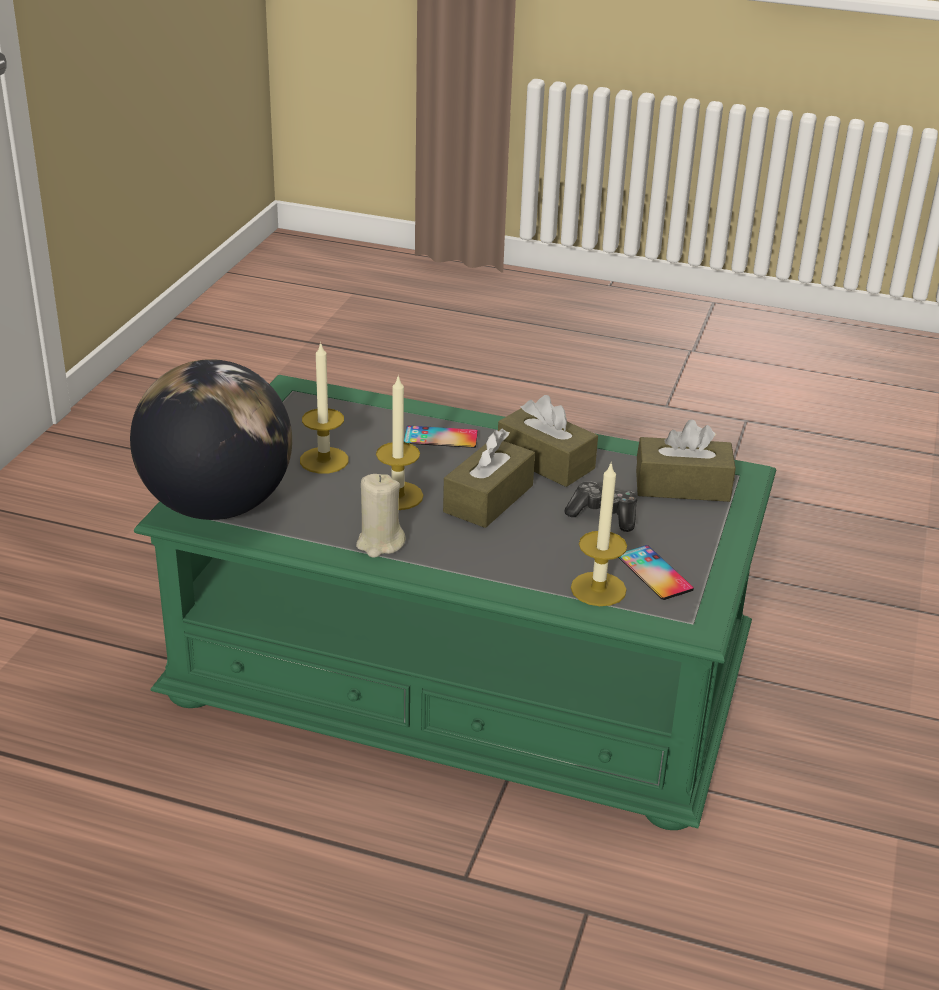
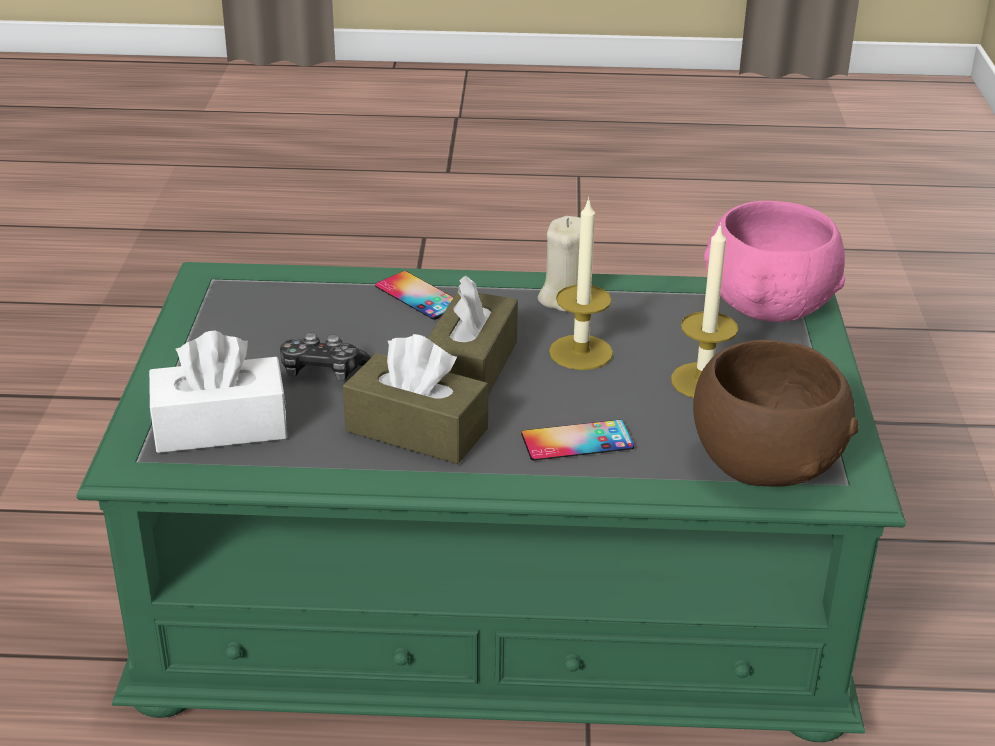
camera: 165 degrees right, 0 degrees up
(217, 506) = (768, 306): globe -> pink bowl
(330, 407) = (766, 462): none -> brown bowl
(598, 589) = (314, 292): candle -> none
(654, 573) = (254, 316): phone -> phone (419, 296)
(682, 486) = (220, 427): brown tissue box -> white tissue box

